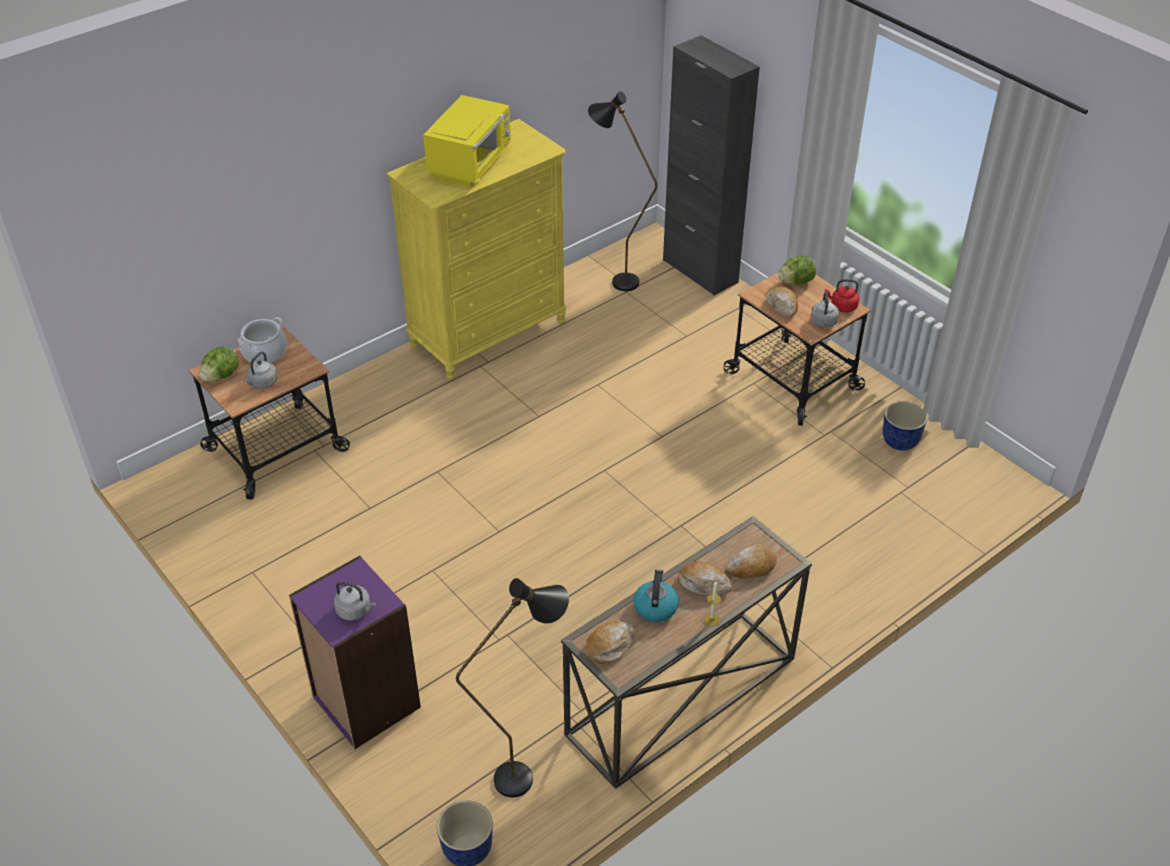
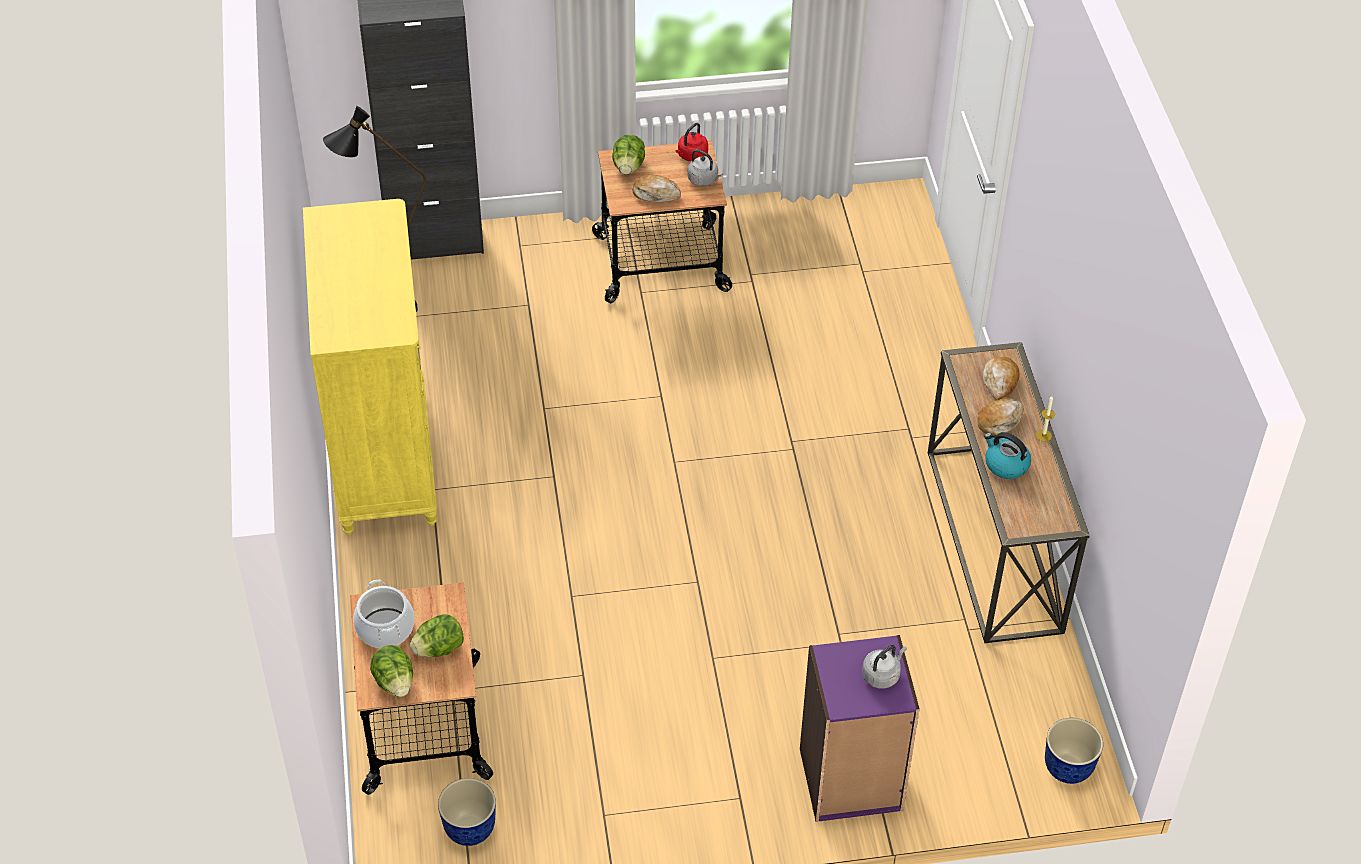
camera: 60 degrees left, 5 degrees up
(262, 383) = (439, 648): grey kettle -> lettuce
(471, 163) = (358, 280): yellow microwave -> none
(527, 775) = (1013, 690): black floor lamp -> none
(609, 645) = (1030, 515): bread -> none
(899, 442) = (800, 237): planter -> planter (469, 830)

